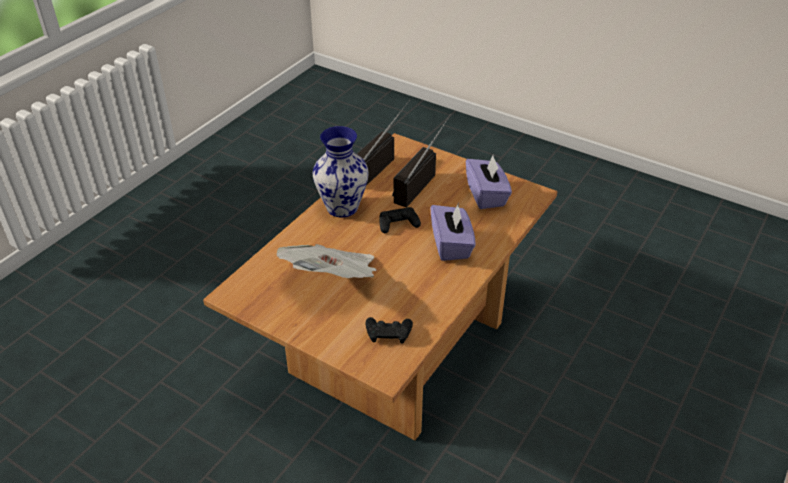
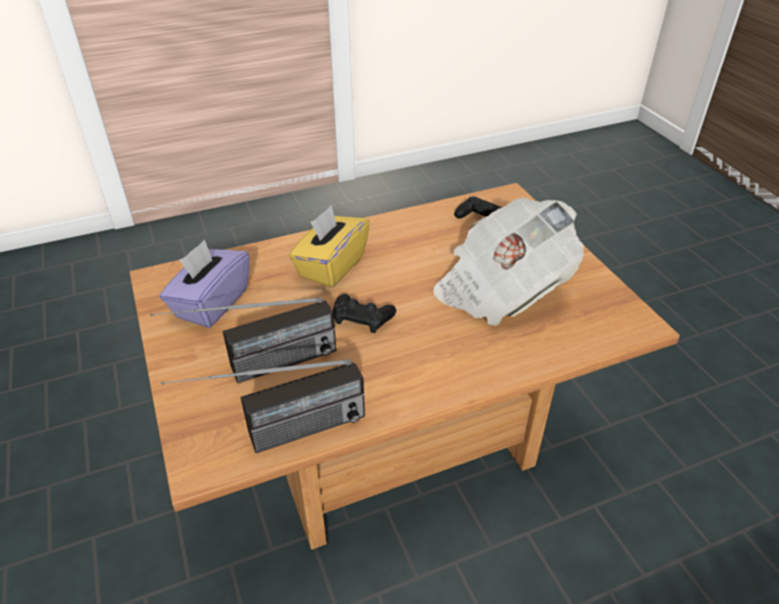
camera: 145 degrees left, 0 degrees up
(343, 207) = (411, 379): vase -> none
(451, 245) = (331, 266): purple tissue box -> yellow tissue box

